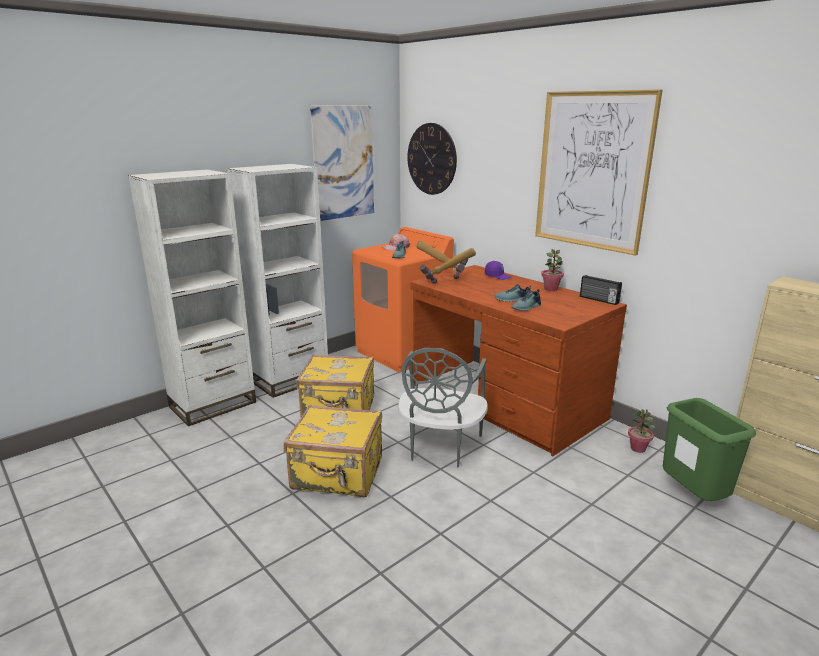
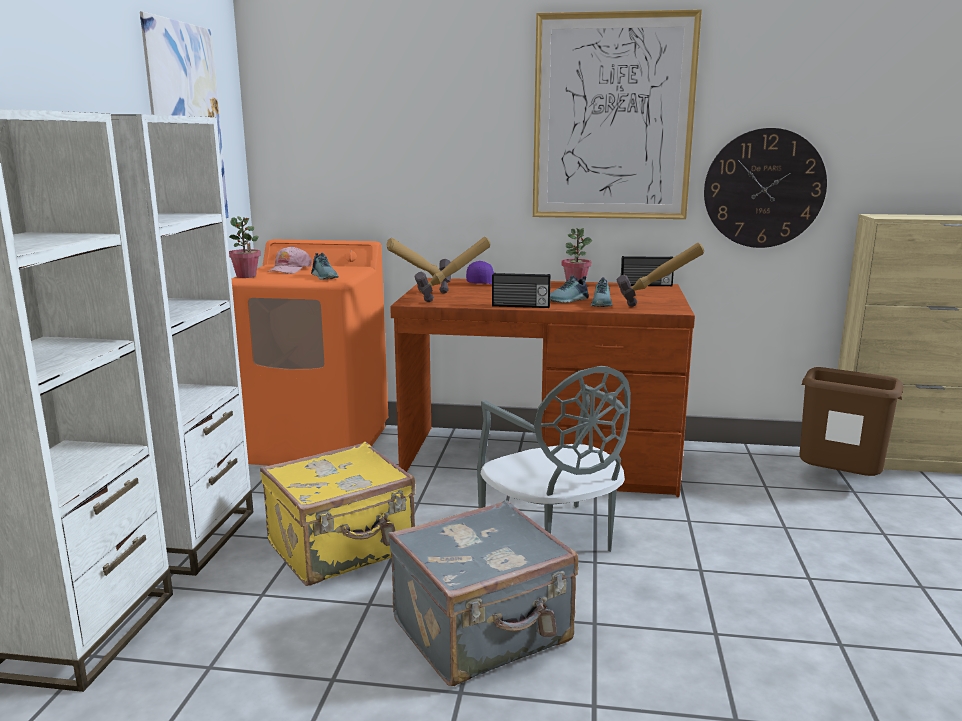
camera: 40 degrees left, 5 degrees down
(338, 475) = (483, 633): yellow suitcase -> grey suitcase
(431, 159) = (319, 122): wall clock -> wall clock (764, 188)
(474, 298) = (520, 306): none -> radio
(553, 319) = (657, 308): none -> hammer
(638, 448) = (733, 458): potted plant -> potted plant (246, 276)
(693, 497) = (838, 483): green trash can -> brown trash can

